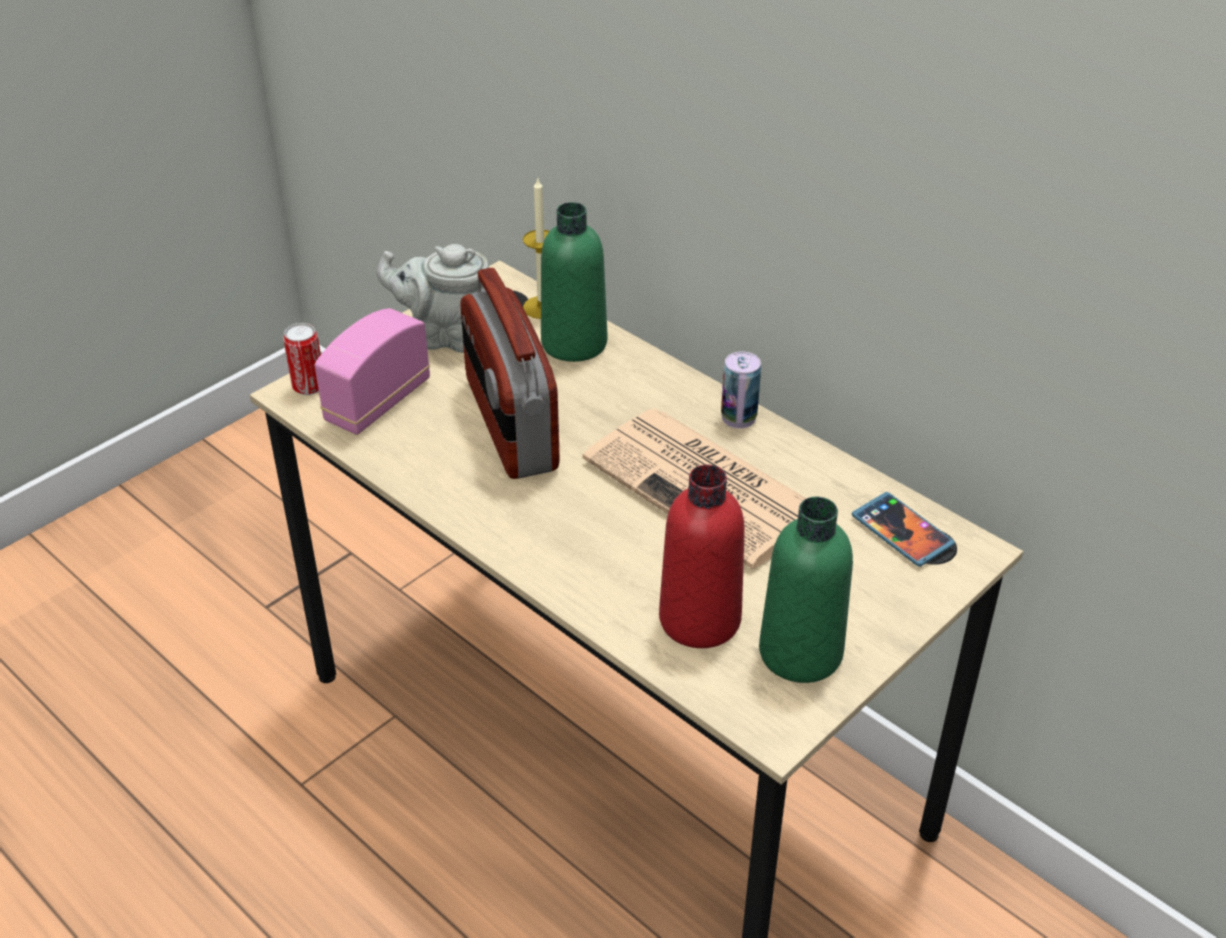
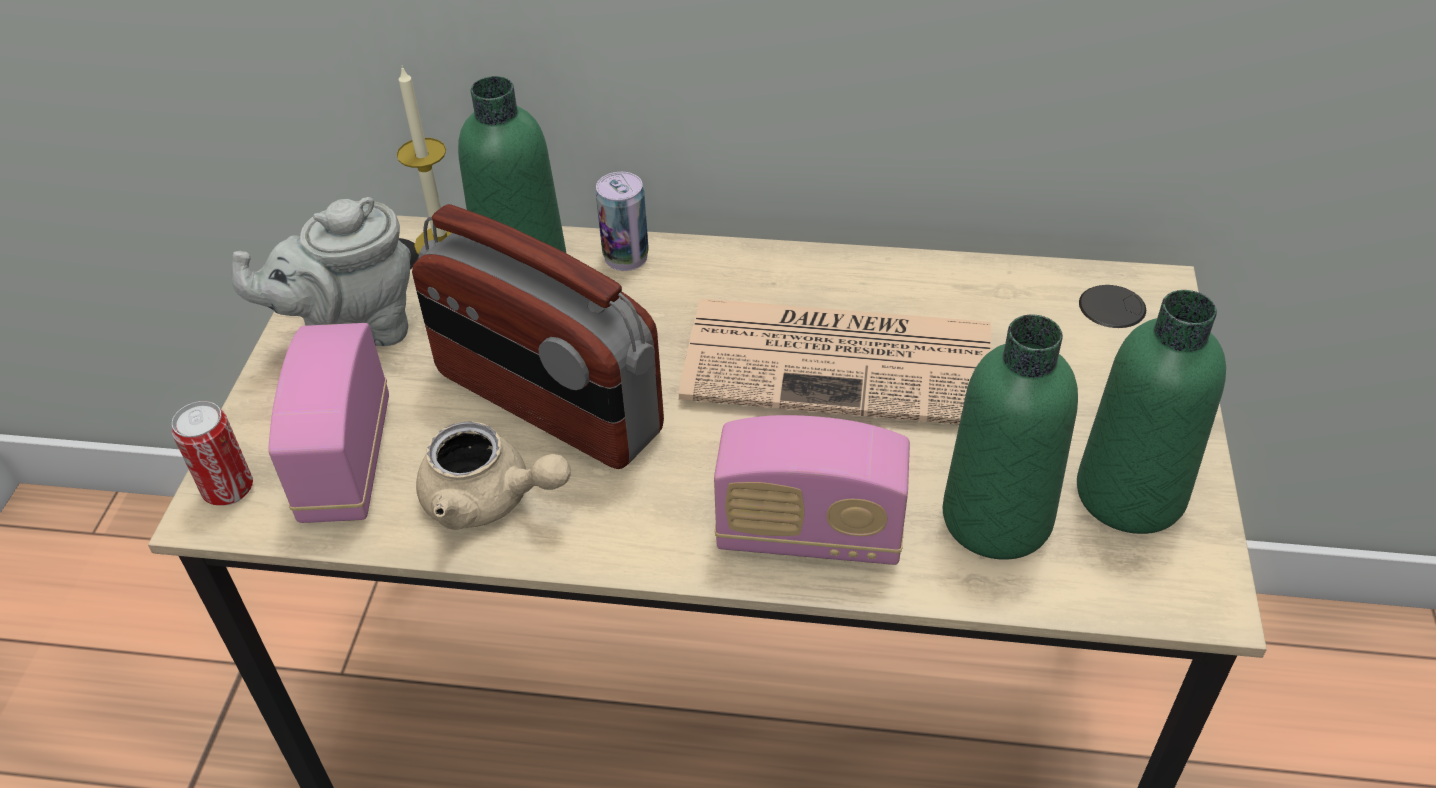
camera: 35 degrees left, 5 degrees up
(429, 459) = (489, 500): none -> beige teapot
(580, 568) = (809, 535): none -> radio
(699, 619) = (997, 518): red bottle -> green bottle
(738, 417) = (790, 265): can -> can (626, 257)
(901, 532) = (1076, 305): phone -> none

